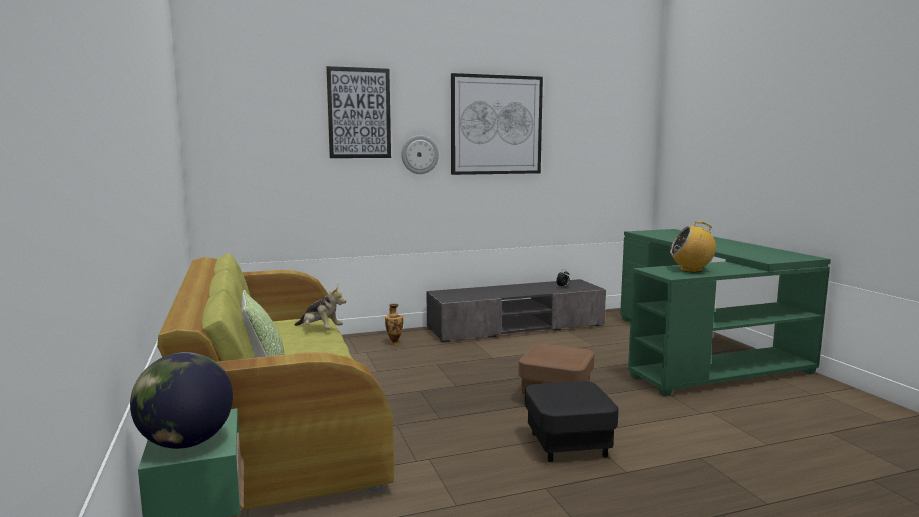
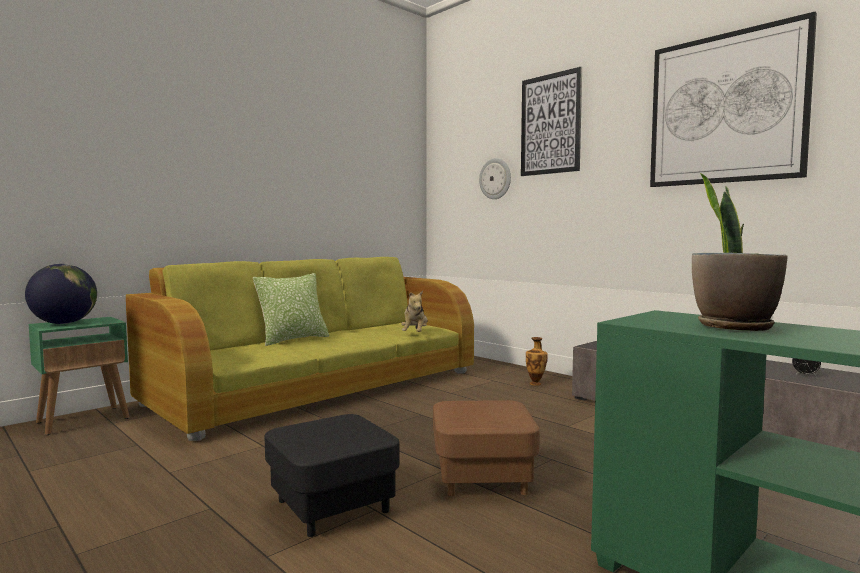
camera: 65 degrees right, 5 degrees down
(419, 154) = (613, 164): wall clock -> wall clock (495, 179)
(691, 270) = (733, 326): radio -> potted plant

